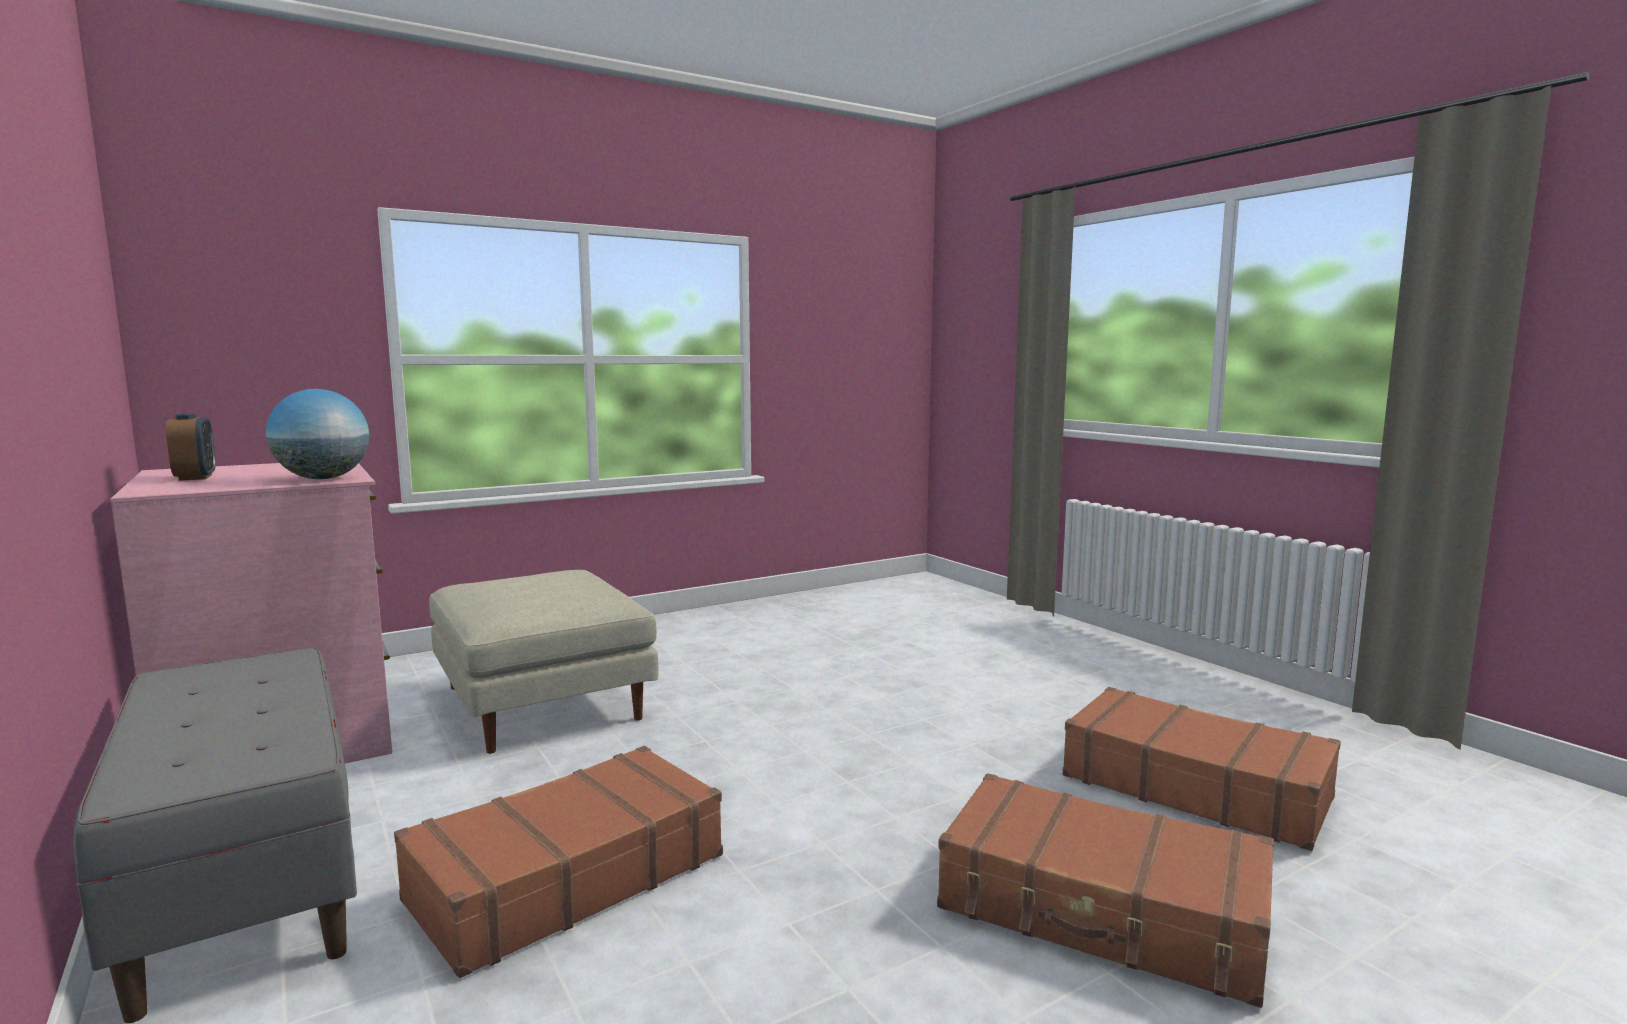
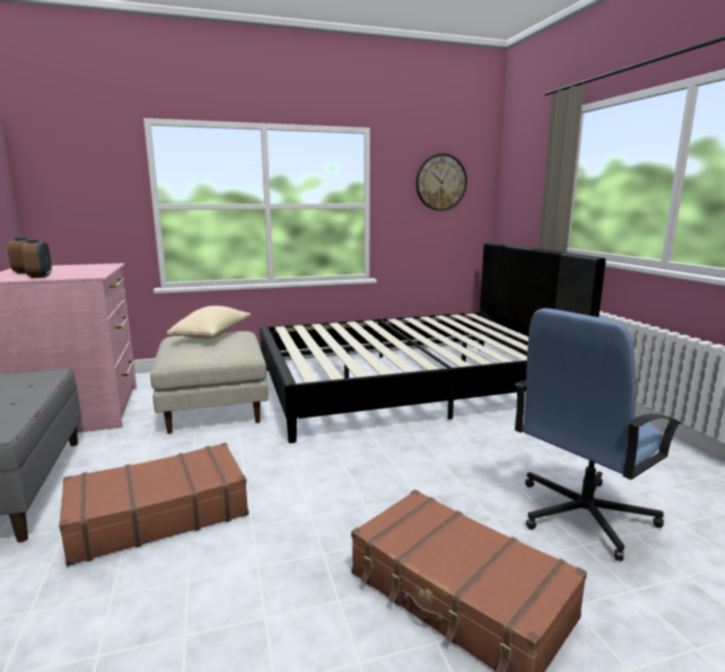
camera: 15 degrees right, 5 degrees up
(241, 483) = (40, 276): none -> alarm clock
(323, 478) = (82, 275): globe -> none
(531, 579) = (213, 335): none -> beige pillow
(849, 641) = (410, 385): none -> black bed
(852, 323) = (441, 182): none -> wall clock
(1194, 786) = (582, 515): brown suitcase -> blue office chair

